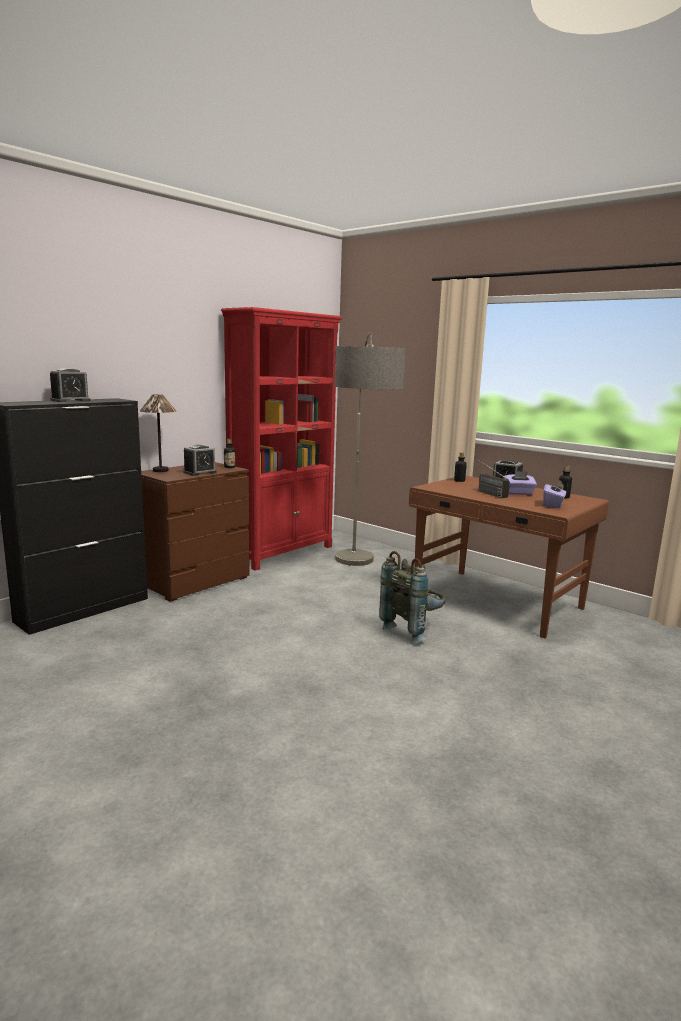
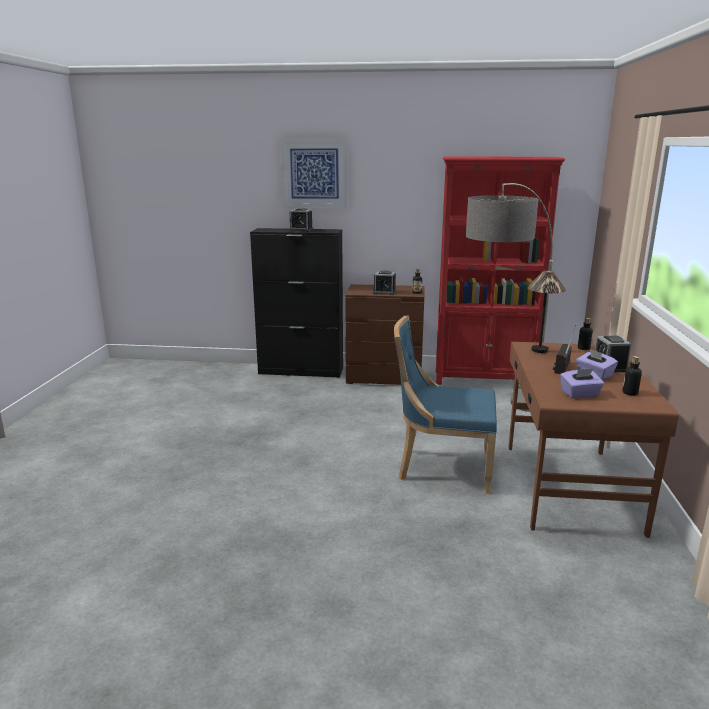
camera: 55 degrees right, 5 degrees up
(71, 319) = (314, 173): none -> picture
(160, 470) = (368, 286): table lamp -> table lamp (539, 350)
(413, 630) = (441, 467): grey backpack -> blue chair

